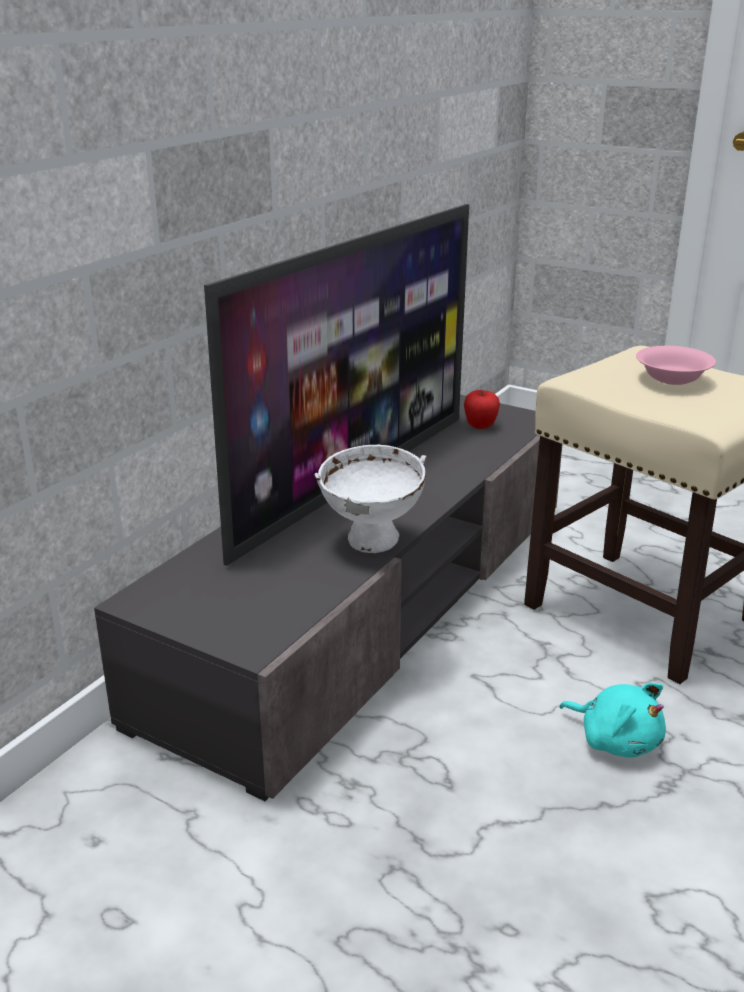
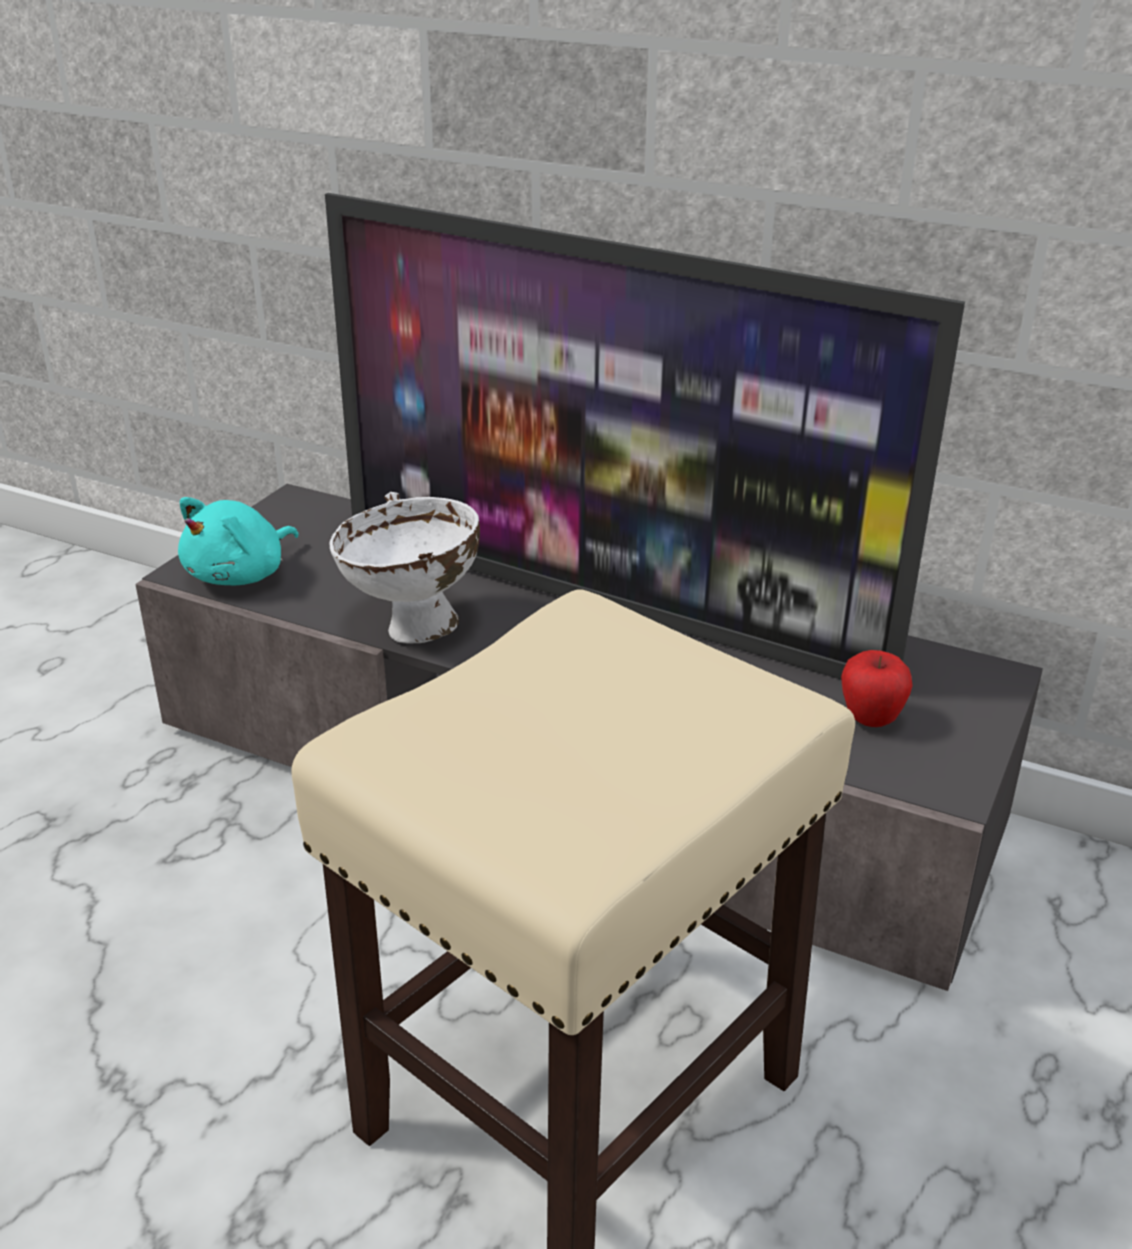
camera: 85 degrees right, 5 degrees up
(616, 740) = (223, 1030): turquoise plush toy -> turquoise plush toy (241, 575)
(673, 378) = (617, 726): pink bowl -> none

